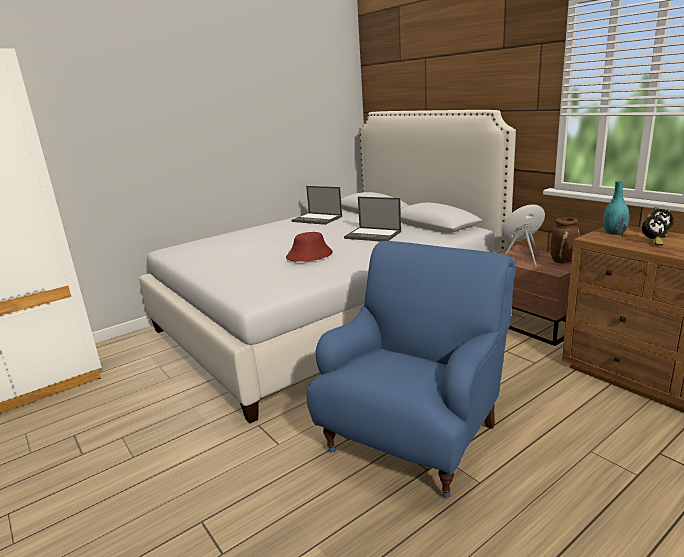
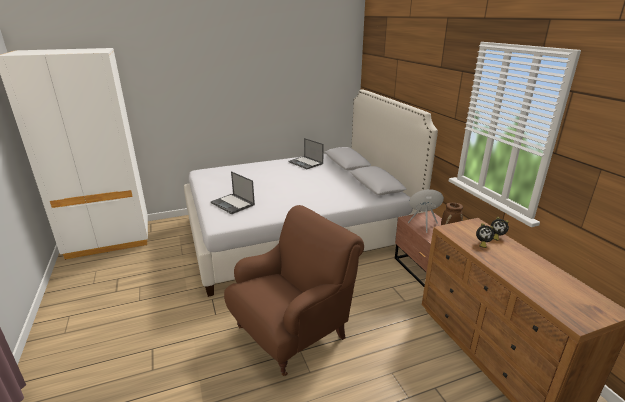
camera: 15 degrees right, 5 degrees up
(309, 255) = (275, 195): red hat -> none
(373, 235) = (329, 186): laptop -> laptop (233, 204)
(415, 437) = (292, 332): blue armchair -> brown armchair
(614, 233) = (467, 228): turquoise vase -> none

